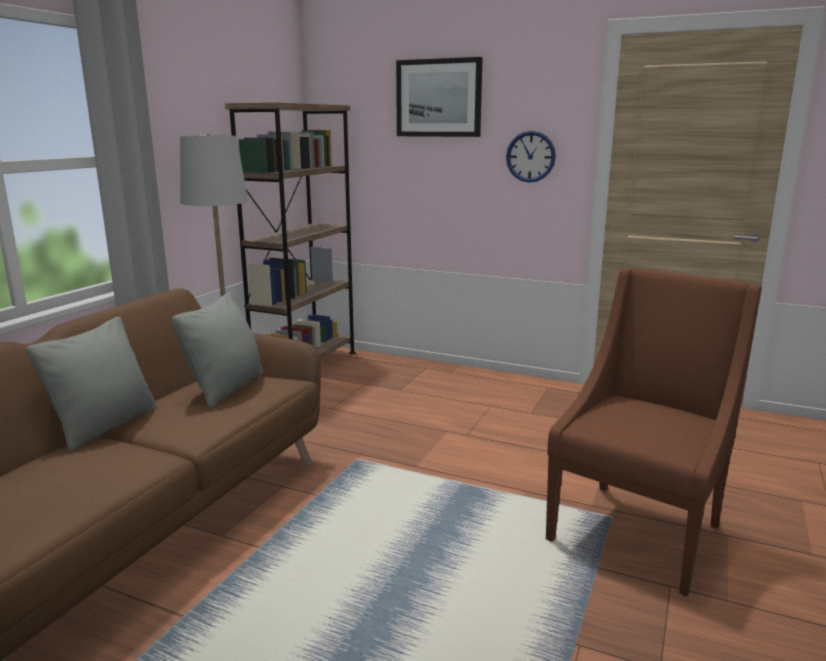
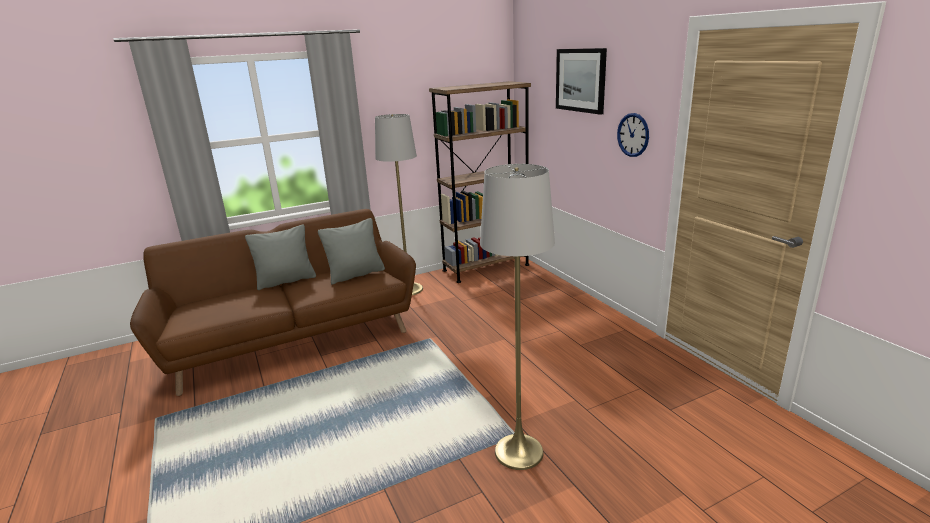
camera: 40 degrees right, 5 degrees up
(638, 531) = (519, 452): brown armchair -> grey floor lamp

